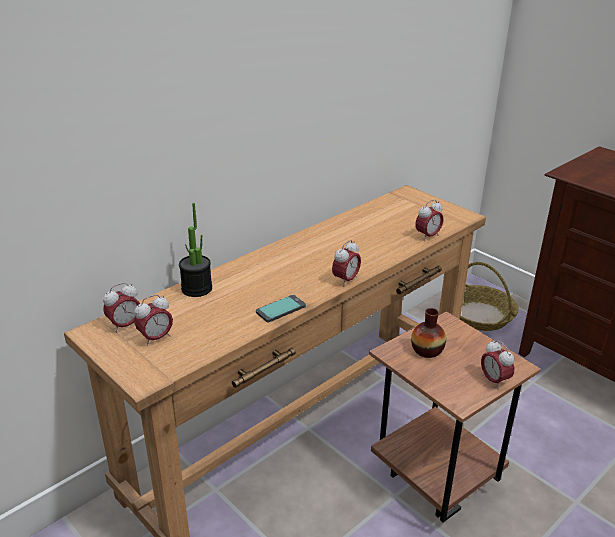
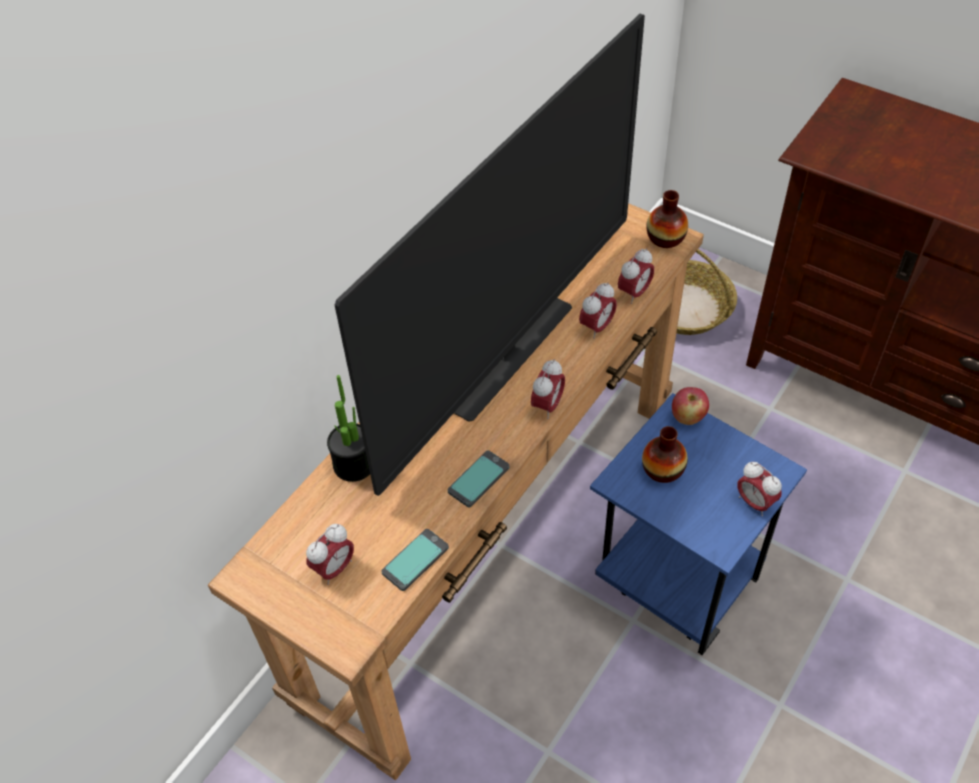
camera: 10 degrees left, 20 degrees up
(125, 325) = (284, 555): alarm clock -> alarm clock (597, 327)
(215, 343) = (415, 560): none -> phone
(328, 253) = (509, 356): none -> television
(437, 478) = (679, 583): brown side table -> blue side table
(454, 325) = (687, 417): none -> apple
(458, 215) = (665, 238): none -> vase

